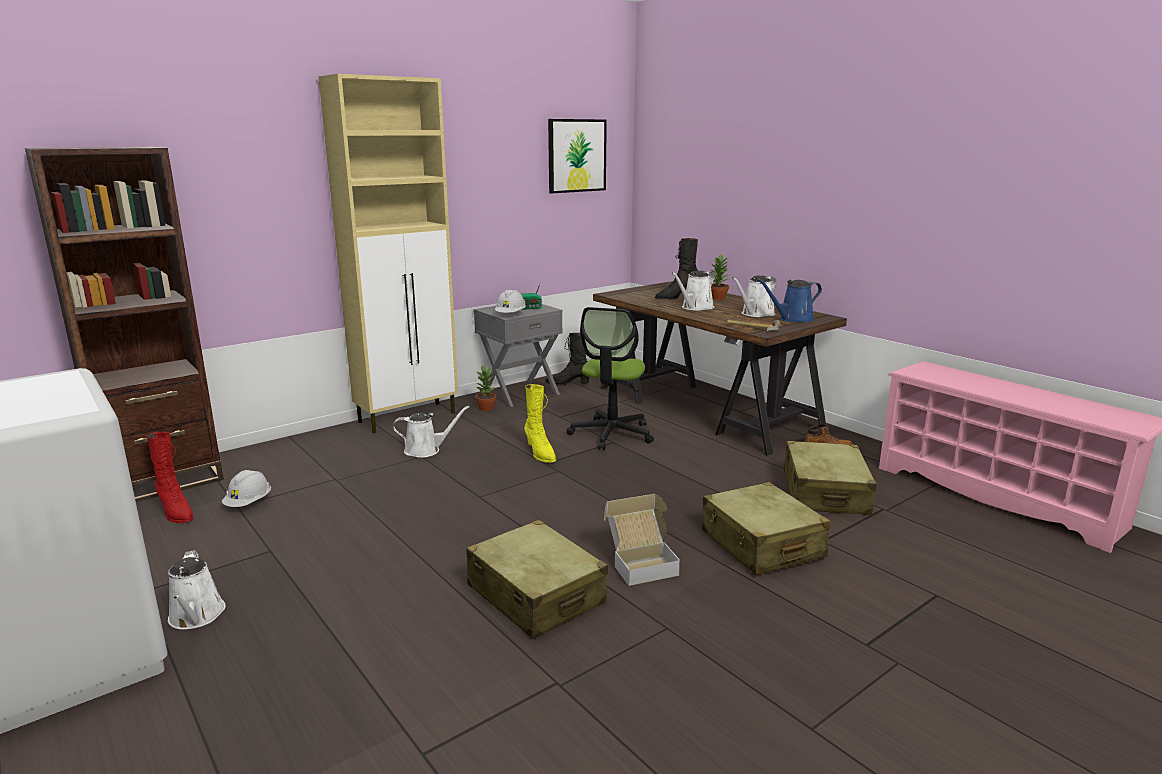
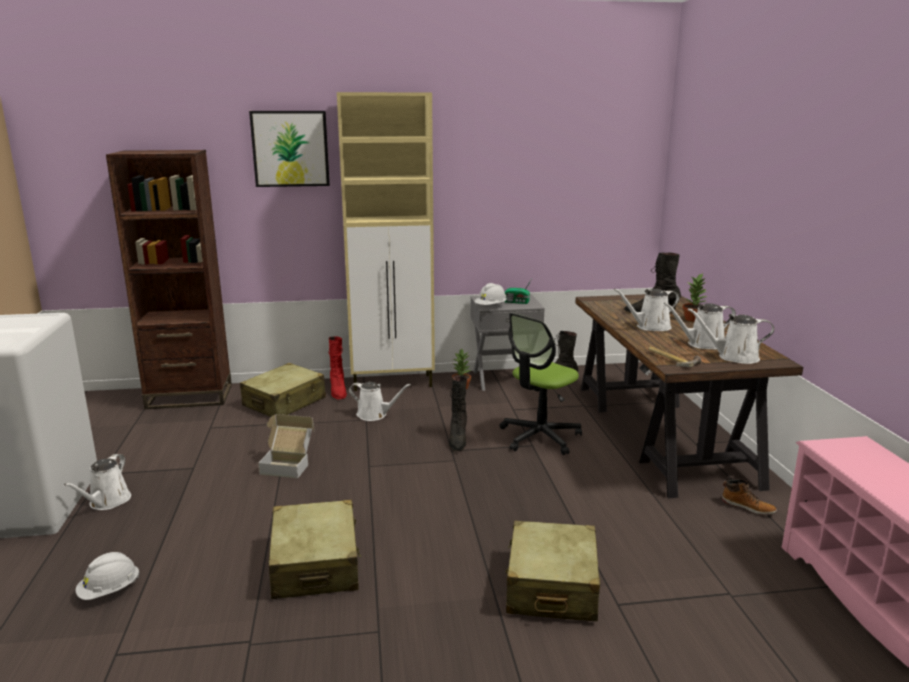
camera: 30 degrees right, 0 degrees up
(176, 512) = (173, 422): red boot -> red boot (338, 392)
(249, 503) = (218, 427): white hard hat -> white hard hat (109, 591)
(540, 453) = (457, 440): yellow boot -> black boot
(576, 155) = (594, 159): picture -> picture (290, 148)
(640, 563) = (424, 566): cardboard box -> cardboard box (288, 464)
(792, 319) = (734, 357): blue watering can -> white watering can
(825, 493) = (683, 555): beige suitcase -> beige suitcase (285, 402)

